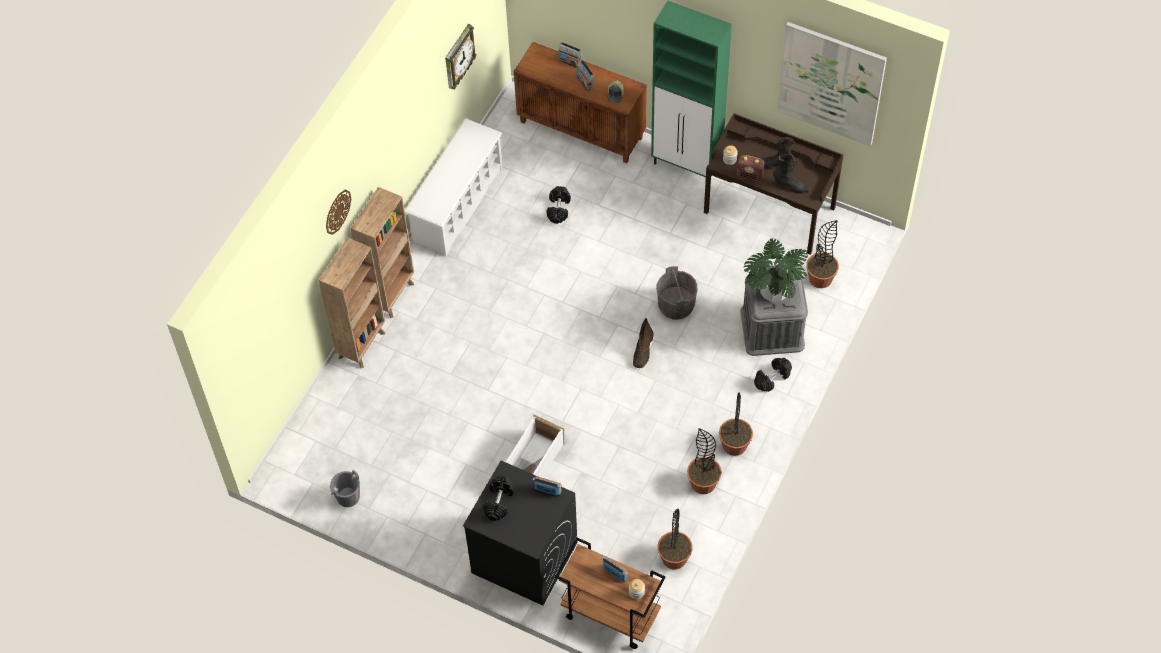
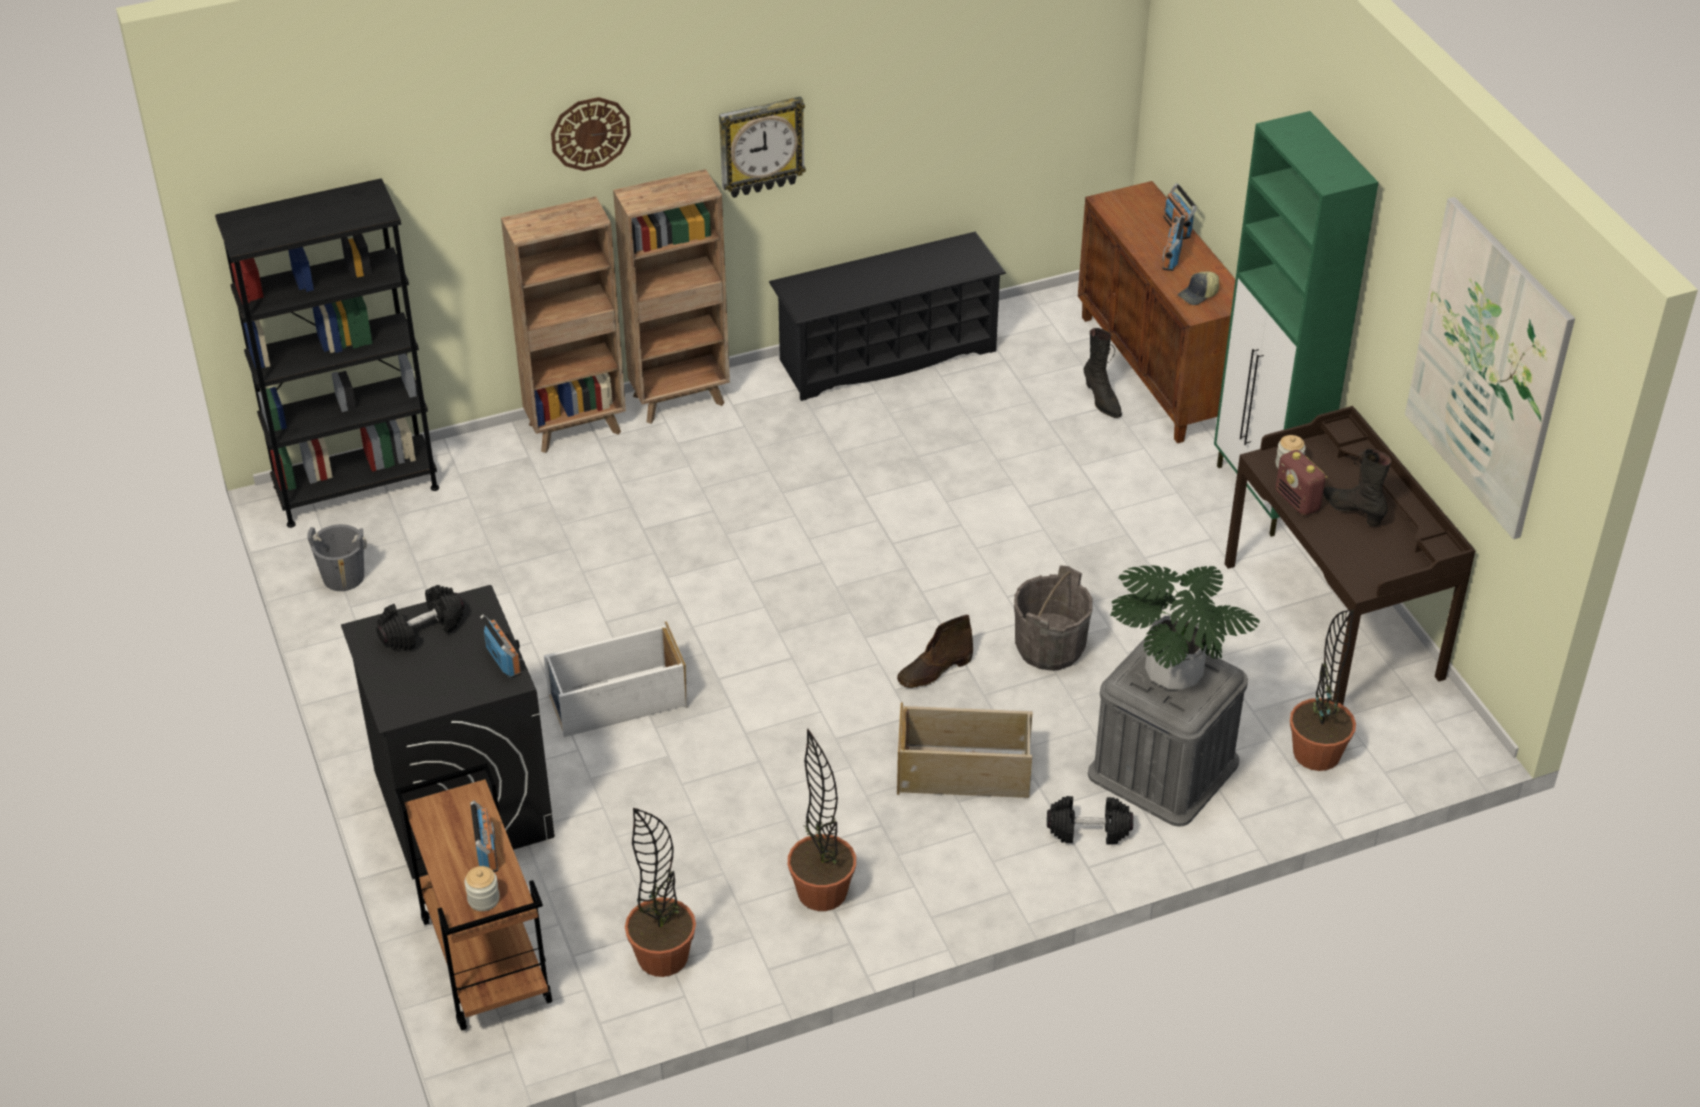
camera: 40 degrees right, 15 degrees down
(298, 449) = (356, 487): none -> black bookcase
(457, 204) = (886, 355): white shoe rack -> black shoe rack
(458, 58) = (985, 95): wall clock -> wall clock (761, 146)
(558, 209) = (1016, 438): black dumbbell -> none
(701, 388) = (964, 772): none -> beige storage box
(734, 445) = (928, 876): potted plant -> none
(791, 186) = (1348, 551): black boot -> black boot (1101, 400)

